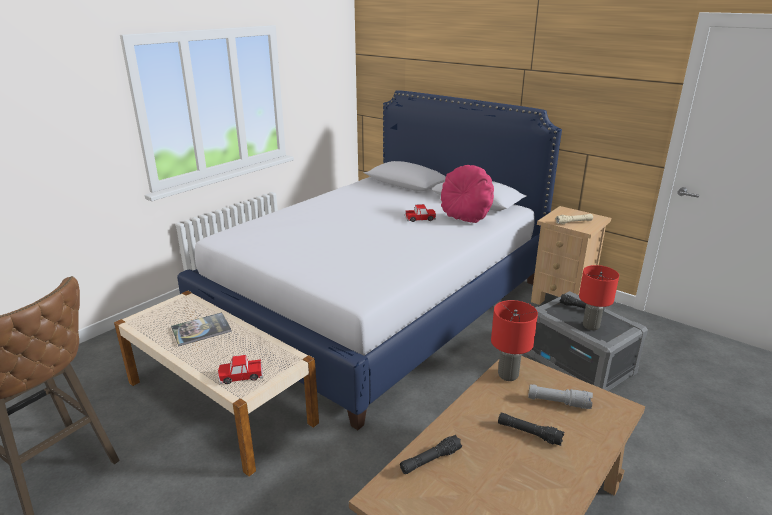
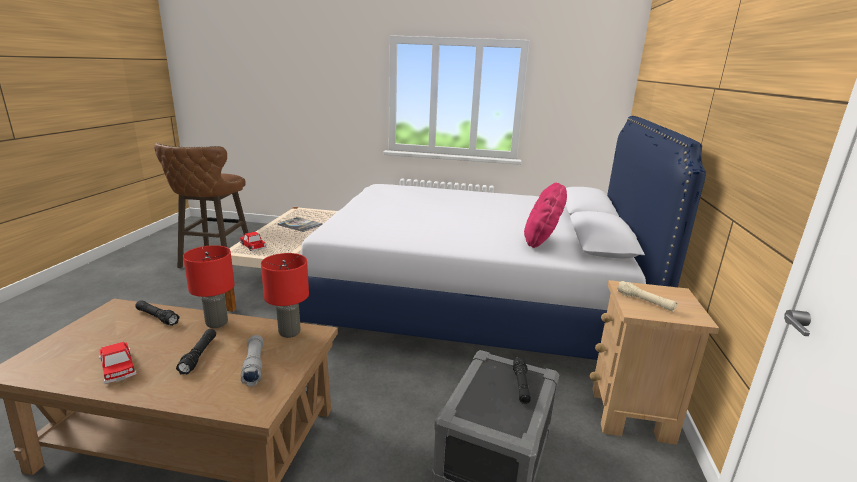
camera: 60 degrees right, 5 degrees down
(420, 219) = (506, 227): toy car -> toy car (118, 368)
(591, 327) = (482, 399): red table lamp -> red table lamp (215, 324)

